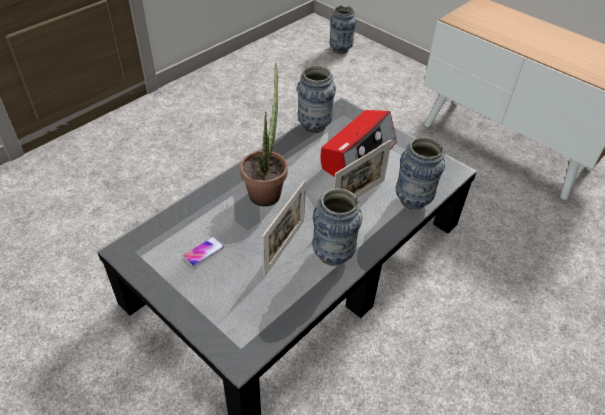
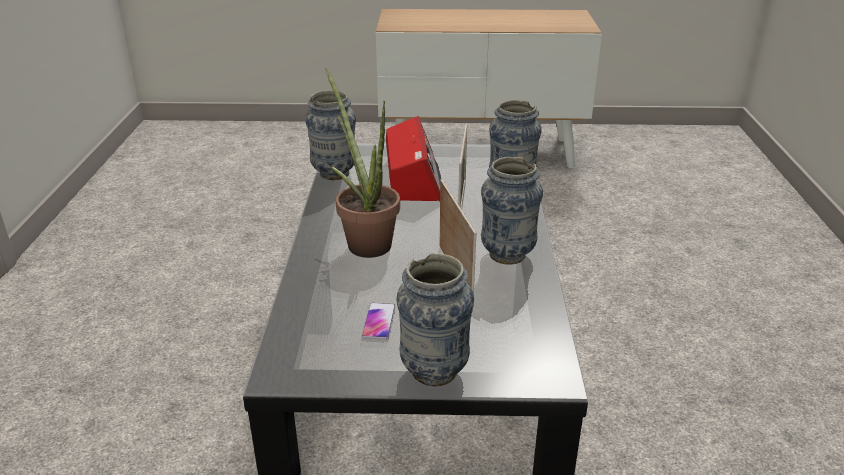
camera: 40 degrees left, 15 degrees down
(340, 50) = (221, 140): vase -> vase (434, 371)

